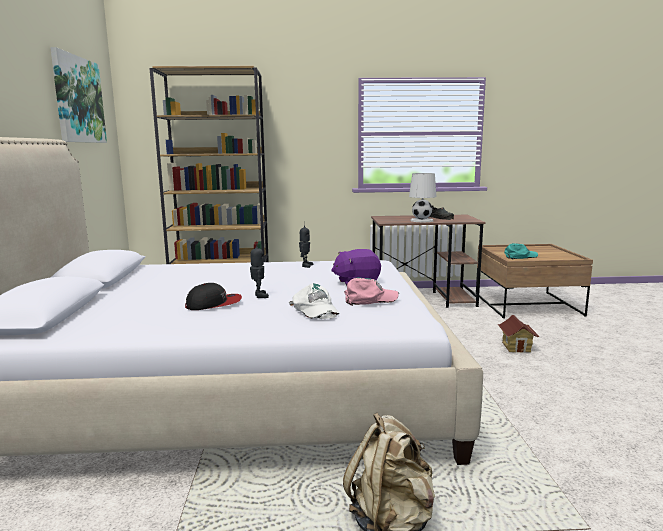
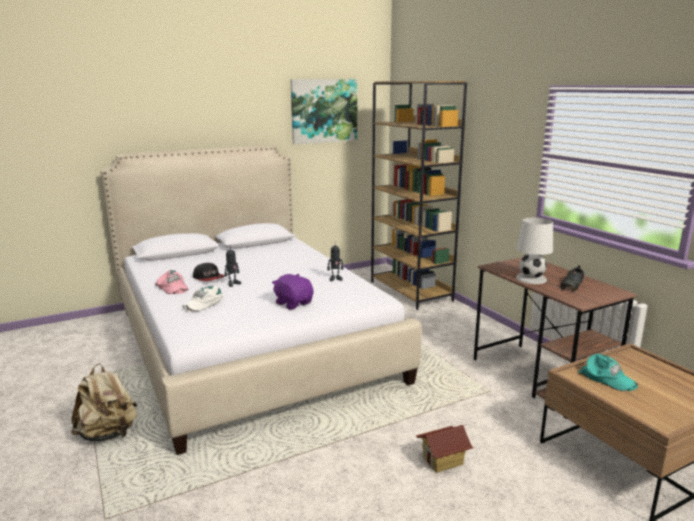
camera: 65 degrees right, 5 degrees up
(370, 299) = (238, 314): pink cap -> pink cap (172, 287)

